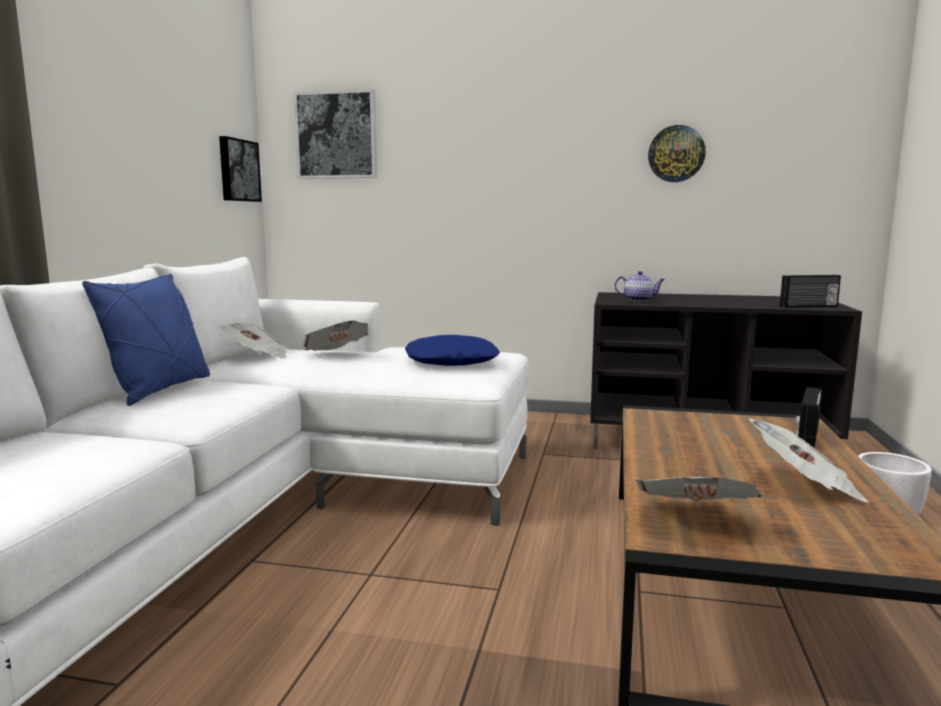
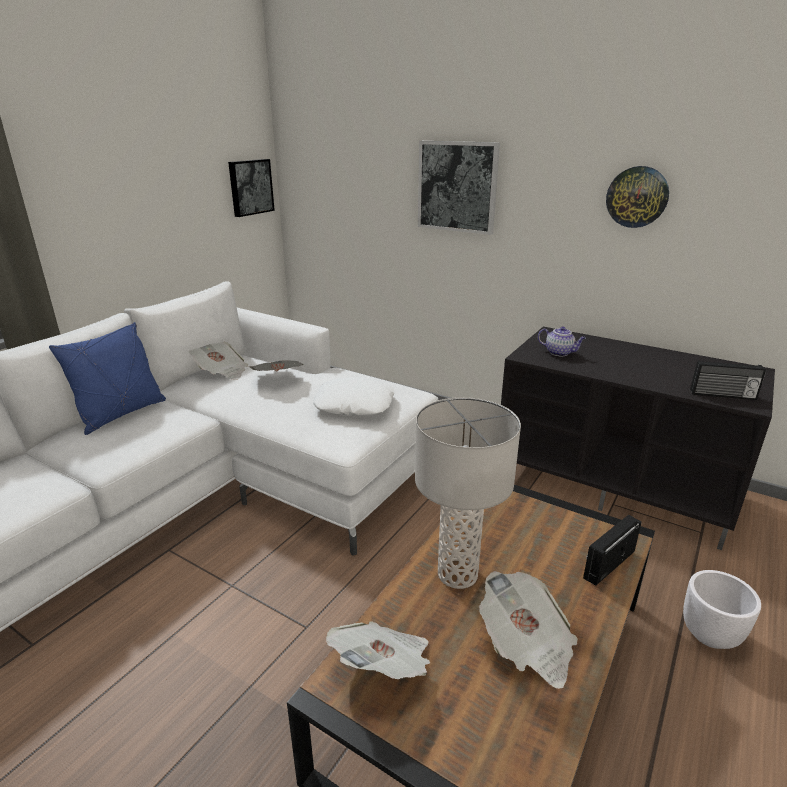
camera: 20 degrees right, 15 degrees up
(336, 135) = (331, 153): picture -> picture (457, 187)
(451, 361) = (355, 404): blue pillow -> white pillow
(684, 459) = (458, 574): none -> white table lamp

